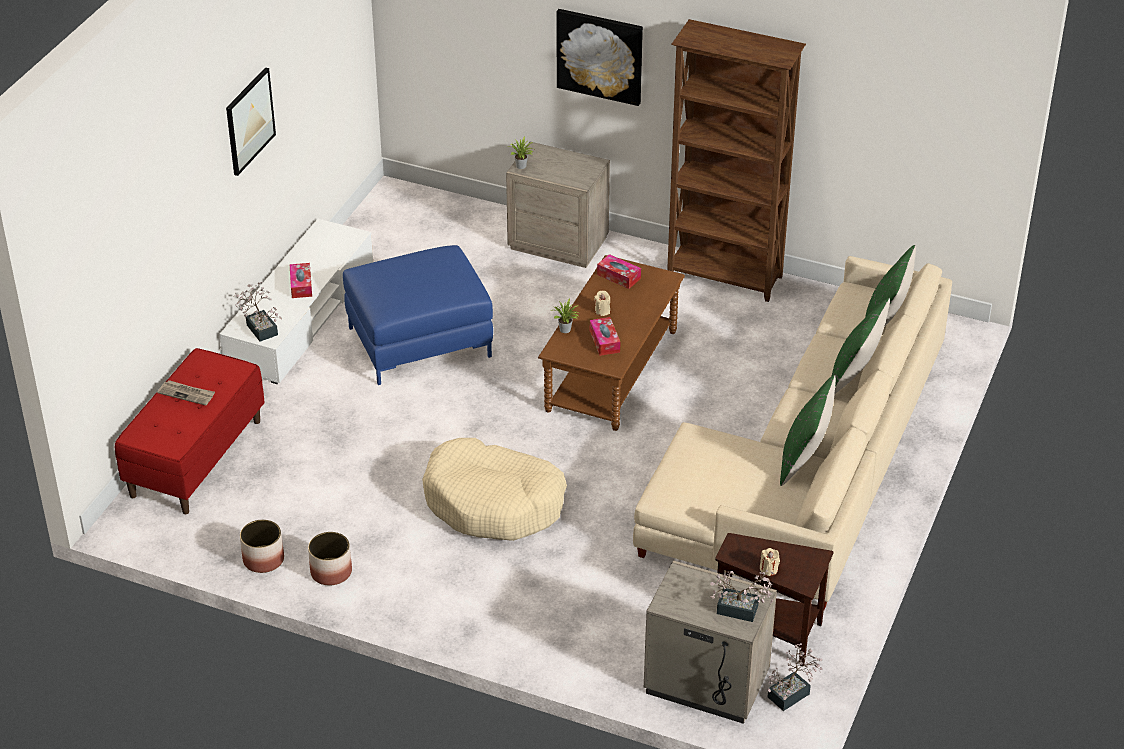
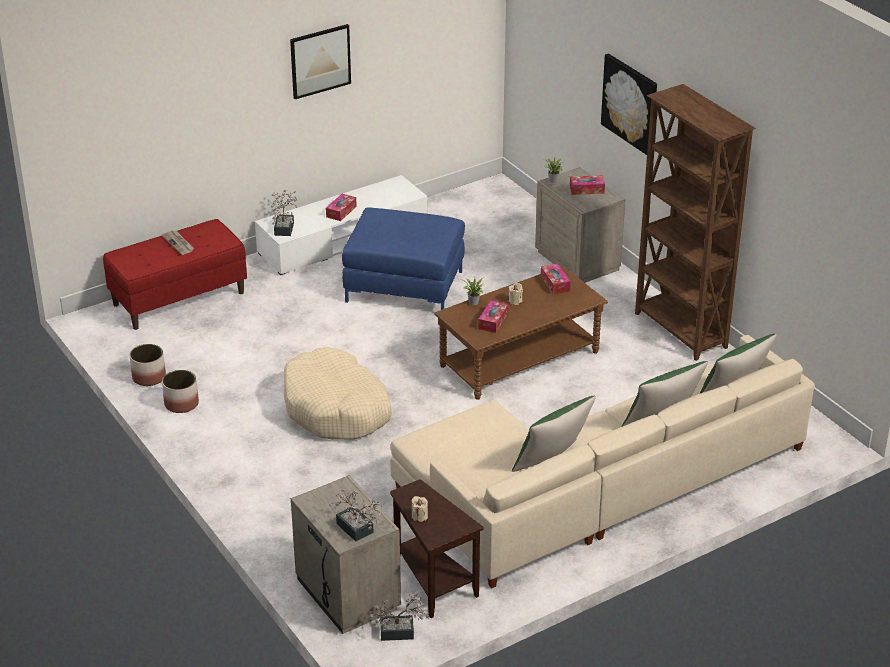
camera: 35 degrees right, 5 degrees down
(563, 163) = (587, 189): none -> tissue box

